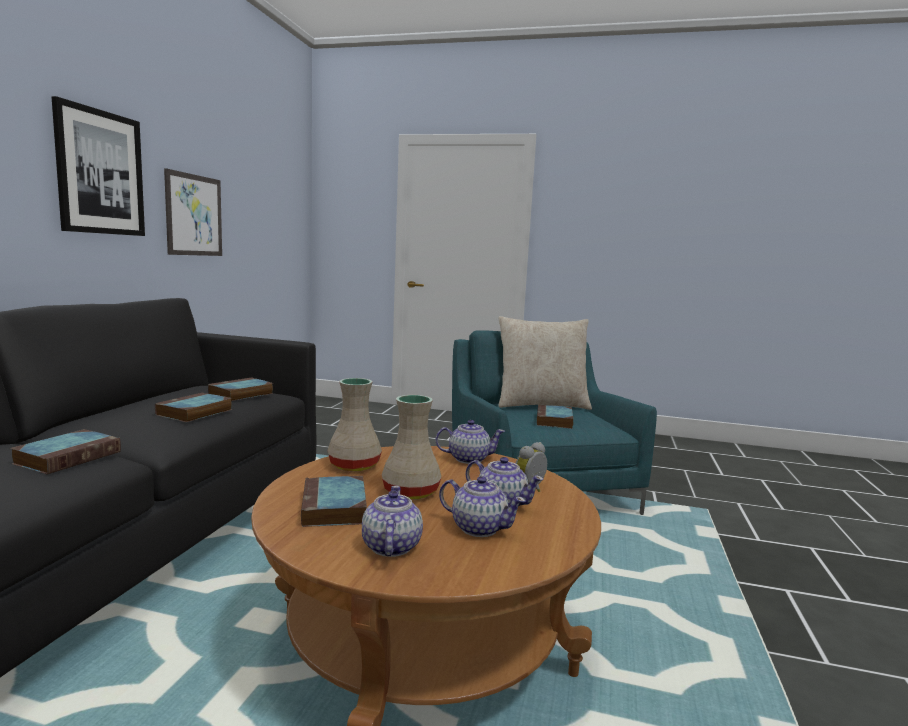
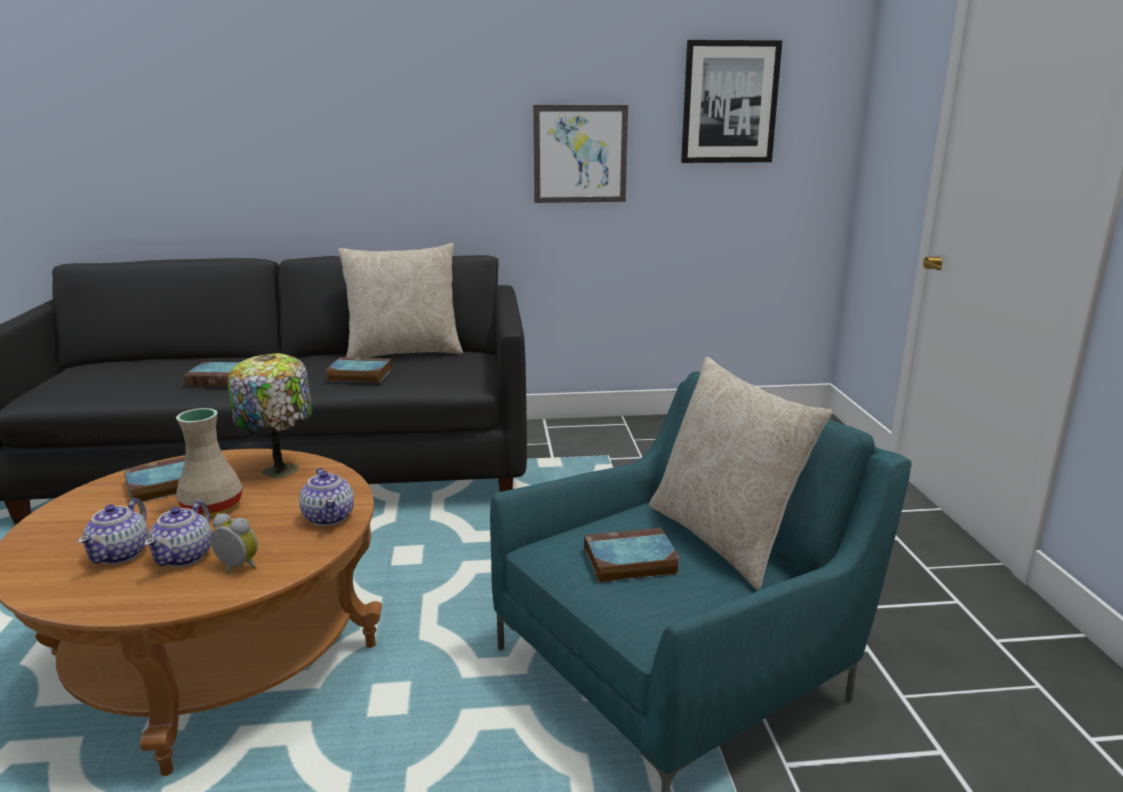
camera: 70 degrees right, 10 degrees up
(100, 172) = (446, 124): picture -> picture (729, 102)
(157, 396) = (404, 352): none -> beige pillow
(240, 394) = (440, 370): book -> none
(355, 465) = (281, 468): beige vase -> table lamp
(390, 547) = (82, 523): teapot -> none

